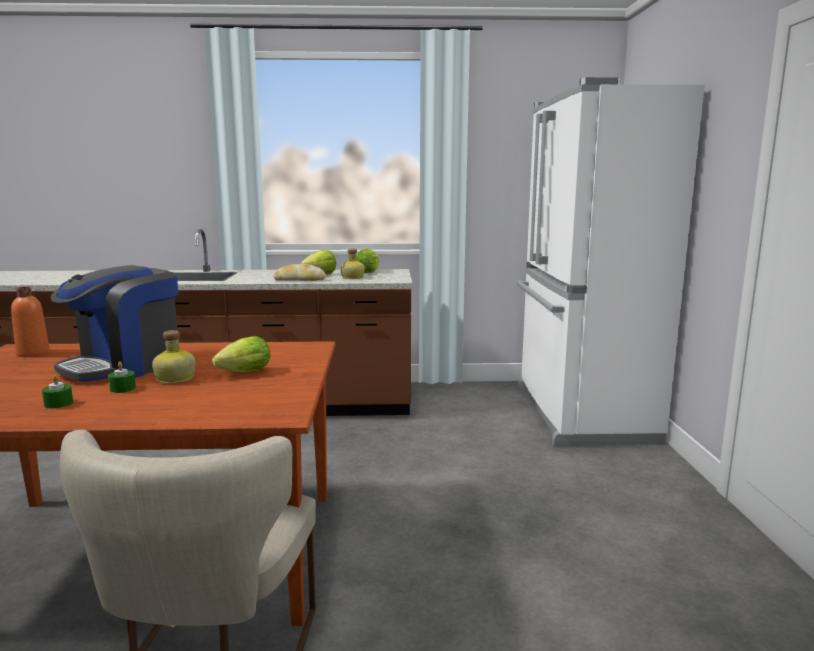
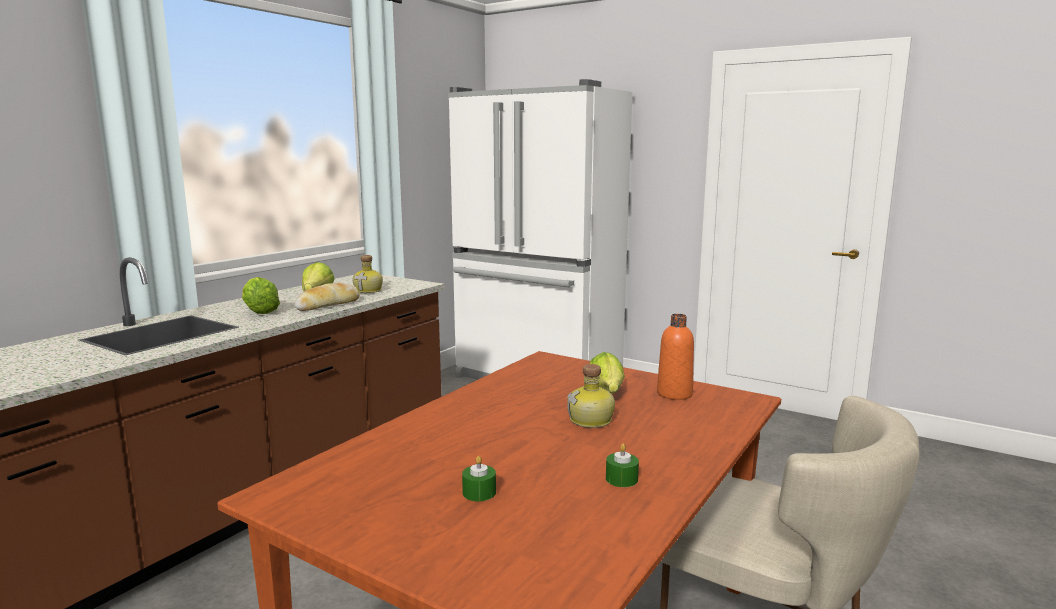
camera: 55 degrees left, 0 degrees up
(33, 353) = (335, 483): orange bottle -> orange bottle (674, 394)
(123, 388) = (598, 445): green candle -> green candle (479, 492)
(125, 366) = (501, 436): coffee machine -> none
(368, 272) = (347, 282): lettuce -> lettuce (259, 311)

